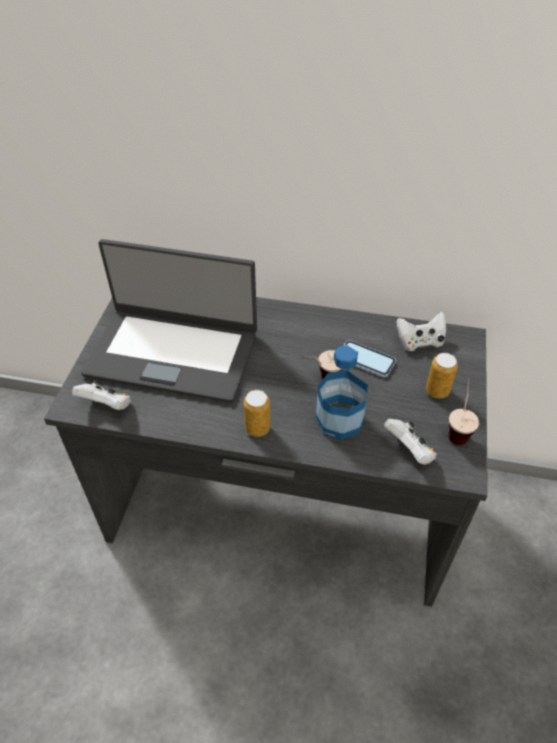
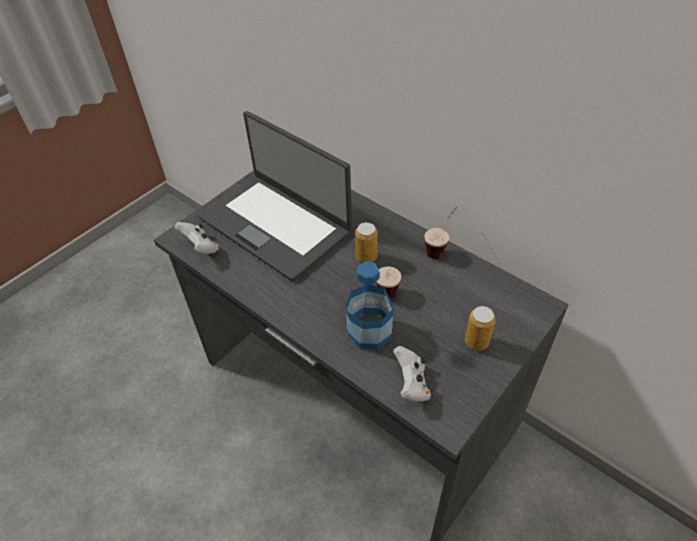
camera: 30 degrees right, 0 degrees up
(257, 428) = (298, 310): can -> can (366, 257)
(366, 360) = (430, 289): phone -> none
(420, 342) = (492, 292): white game controller -> none
(458, 428) = (472, 383): cup -> cup (440, 247)

